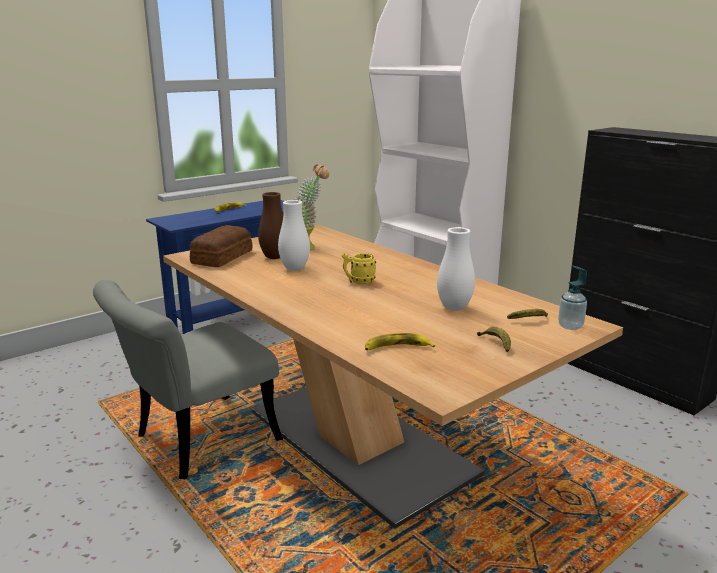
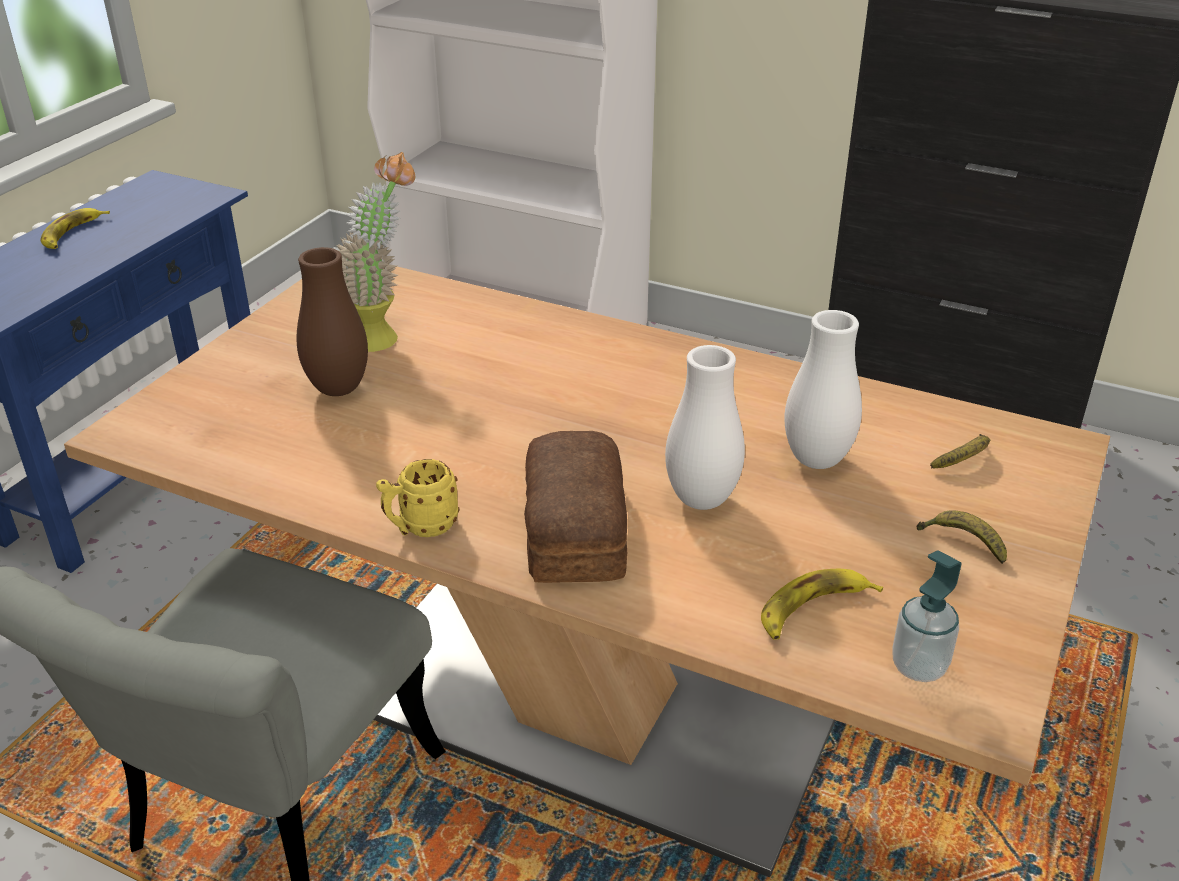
camera: 25 degrees left, 15 degrees up
(220, 257) = (214, 418): bread -> bread (572, 530)
(294, 269) = (415, 417): white vase -> white vase (701, 499)
(358, 282) = (581, 428): yellow mug -> yellow mug (420, 527)
(570, 326) = (1036, 457): soap dispenser -> soap dispenser (918, 666)

